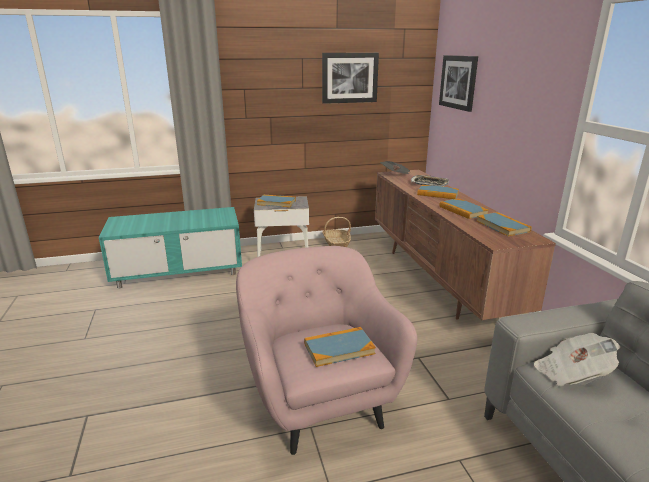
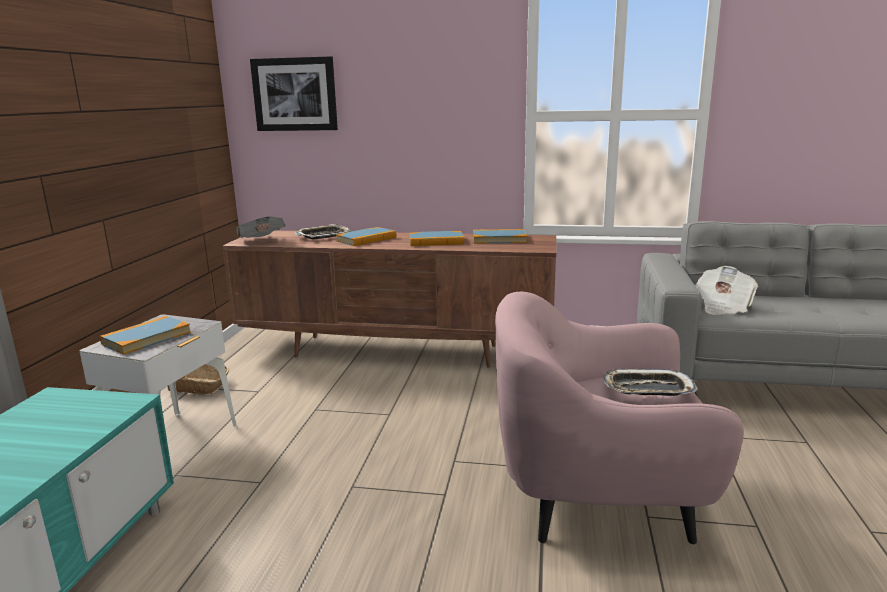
camera: 65 degrees left, 5 degrees down
(339, 349) = (647, 389): book -> tray
(349, 78) = (142, 92): picture -> none

